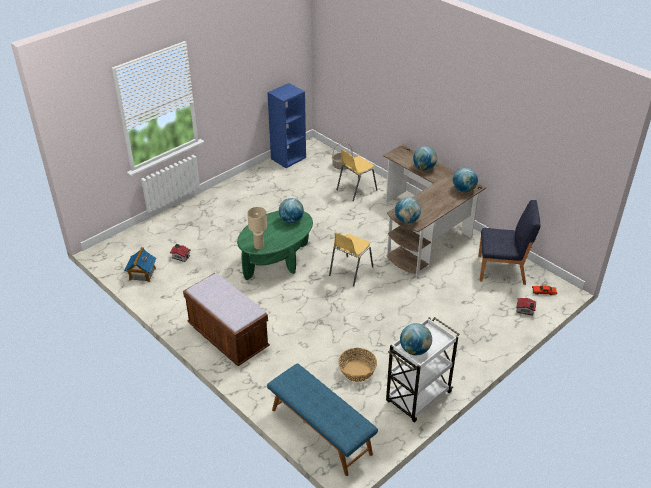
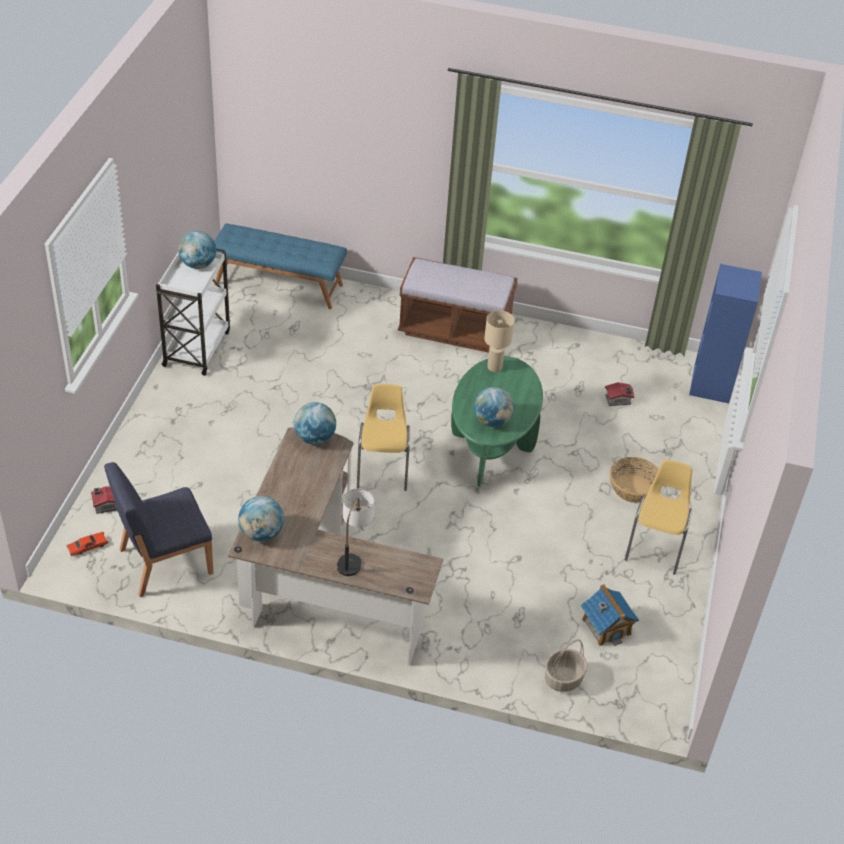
camera: 145 degrees right, 5 degrees up
(142, 274) = (634, 360): toy house -> toy house (606, 626)
(288, 158) = (671, 653): blue bookcase -> blue bookcase (712, 384)
(356, 190) = (493, 628): yellow chair -> yellow chair (656, 546)
(357, 371) = (282, 350): basket -> basket (633, 488)
(424, 168) = (353, 556): globe -> table lamp

